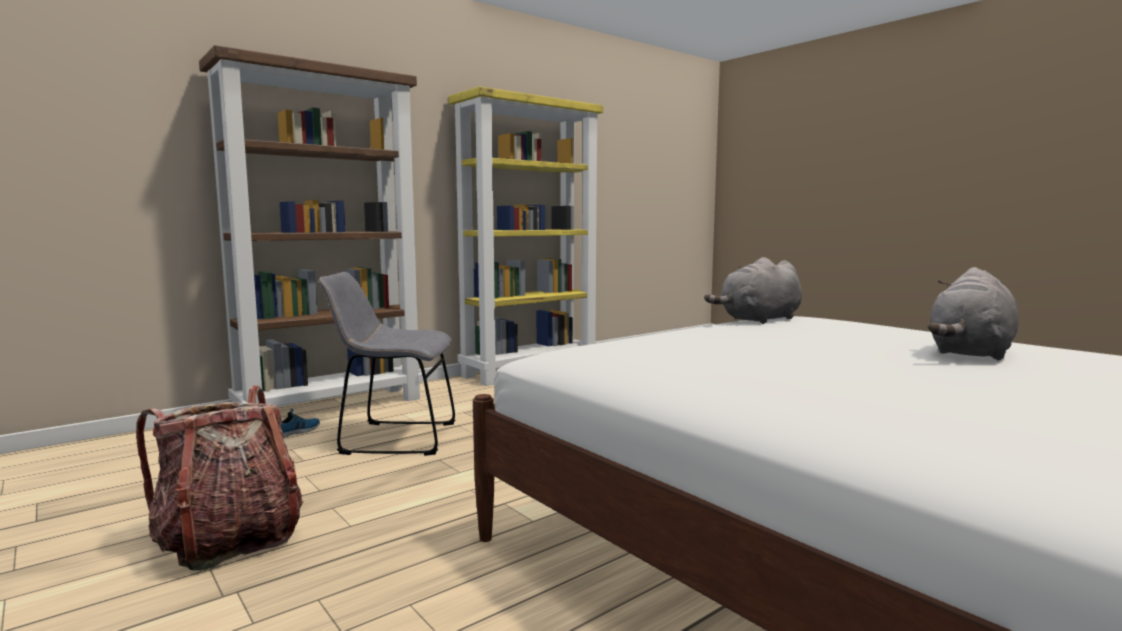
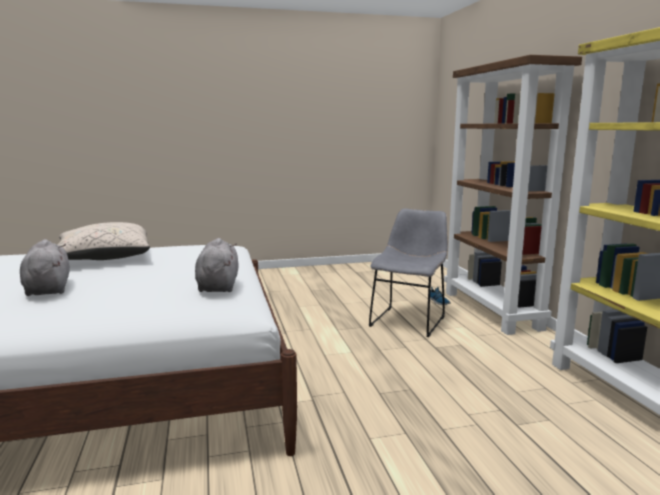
camera: 115 degrees right, 5 degrees up
(229, 539) = (308, 291): backpack -> none
(819, 372) = (104, 258): none -> beige pillow

